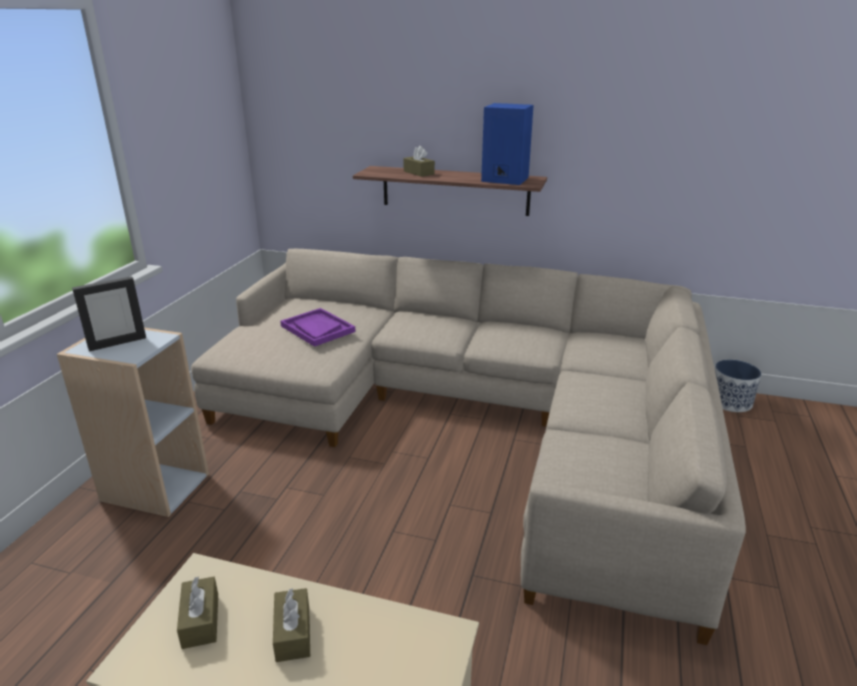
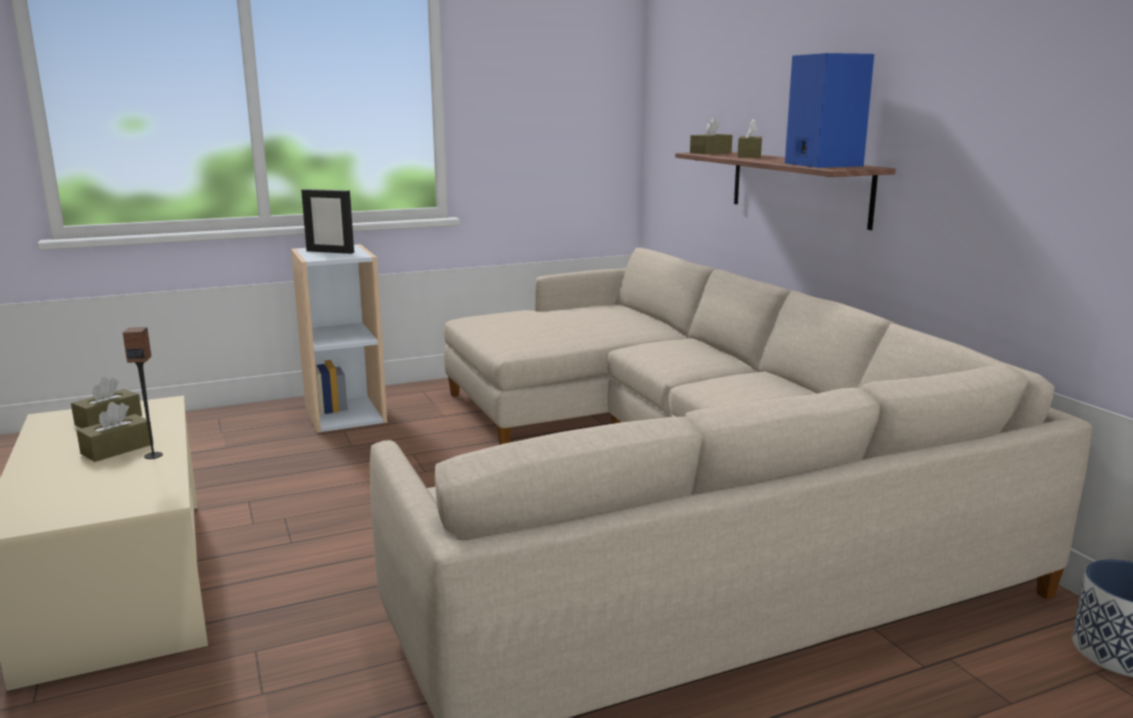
camera: 50 degrees right, 10 degrees down
(317, 329) = (571, 323): purple tray -> none
(338, 613) = (153, 455): none -> speaker
(375, 171) = (710, 152): none -> brown tissue box

